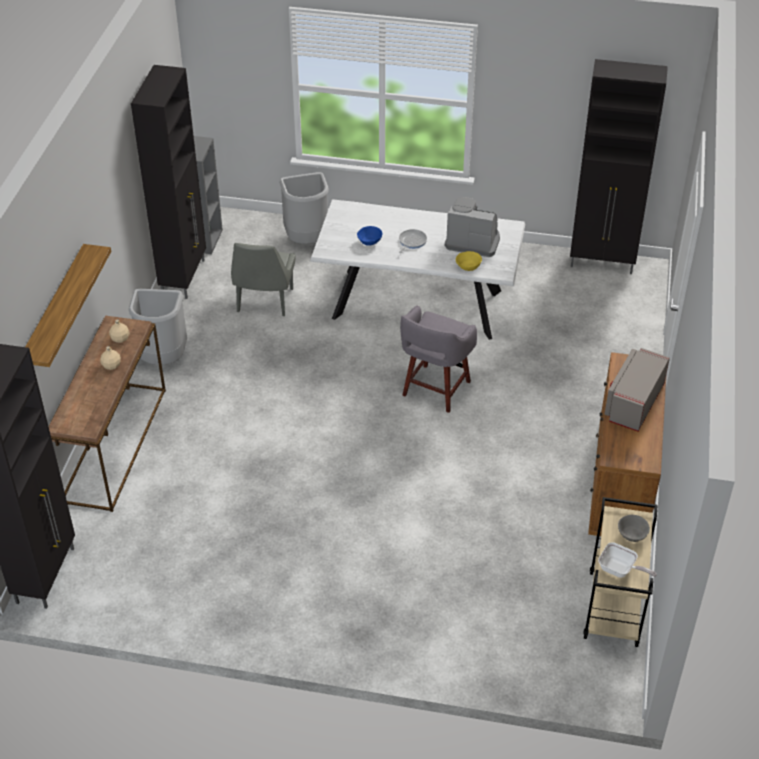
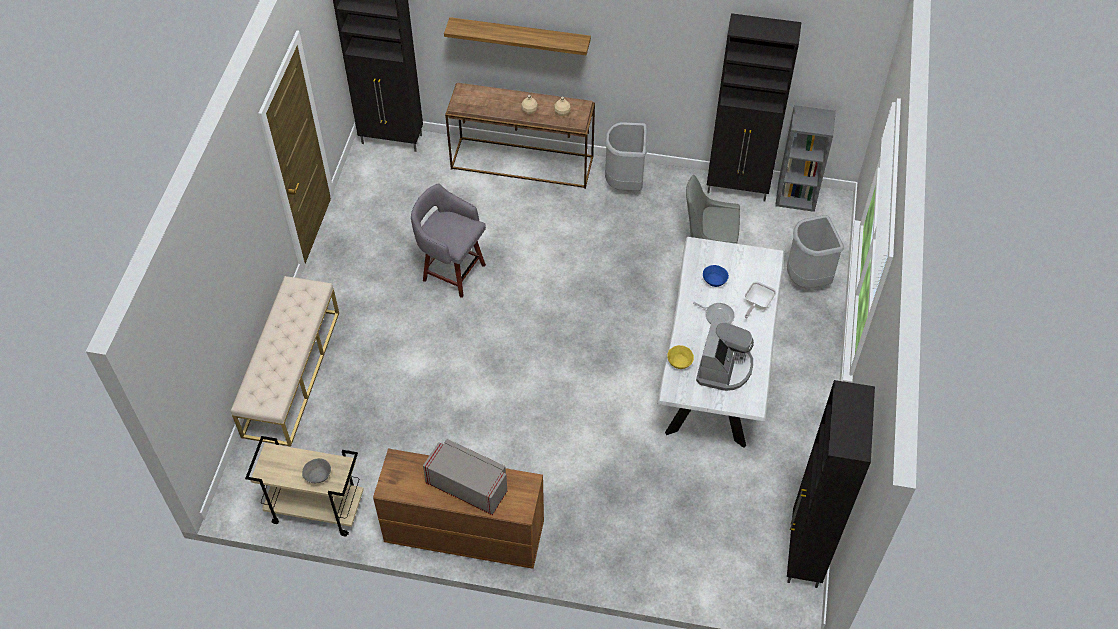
camera: 90 degrees right, 10 degrees up
(430, 651) = (291, 373): none -> beige bench
(435, 390) = (589, 384): grey stool -> grey stool (452, 272)
(620, 570) = (280, 462): frying pan -> frying pan (756, 304)

